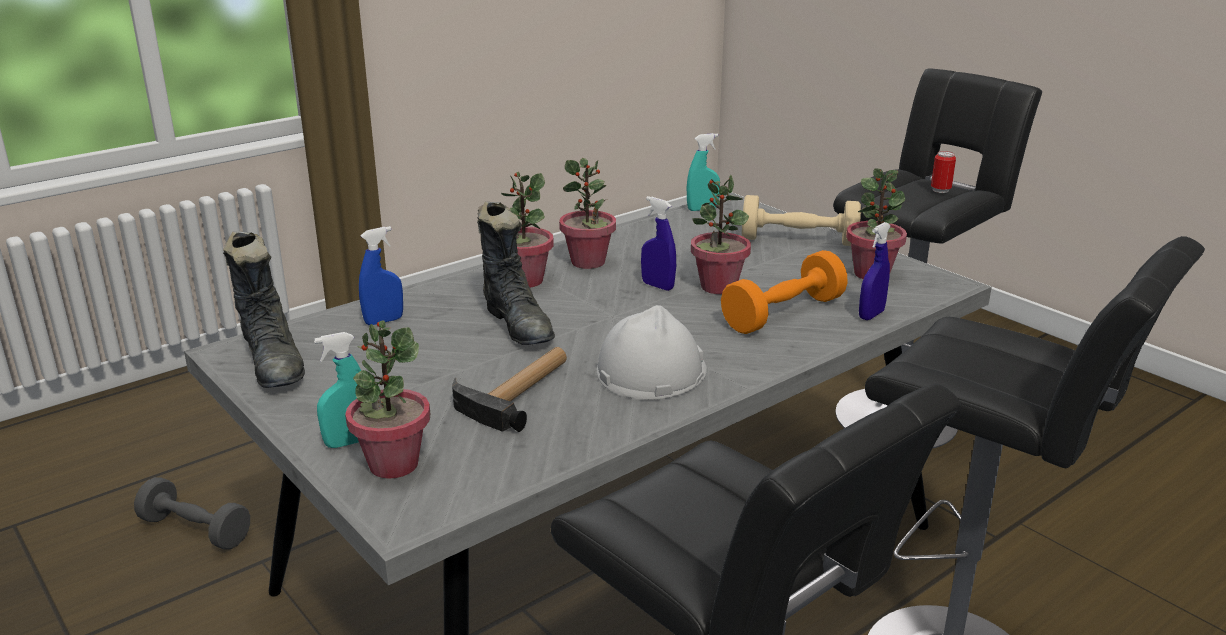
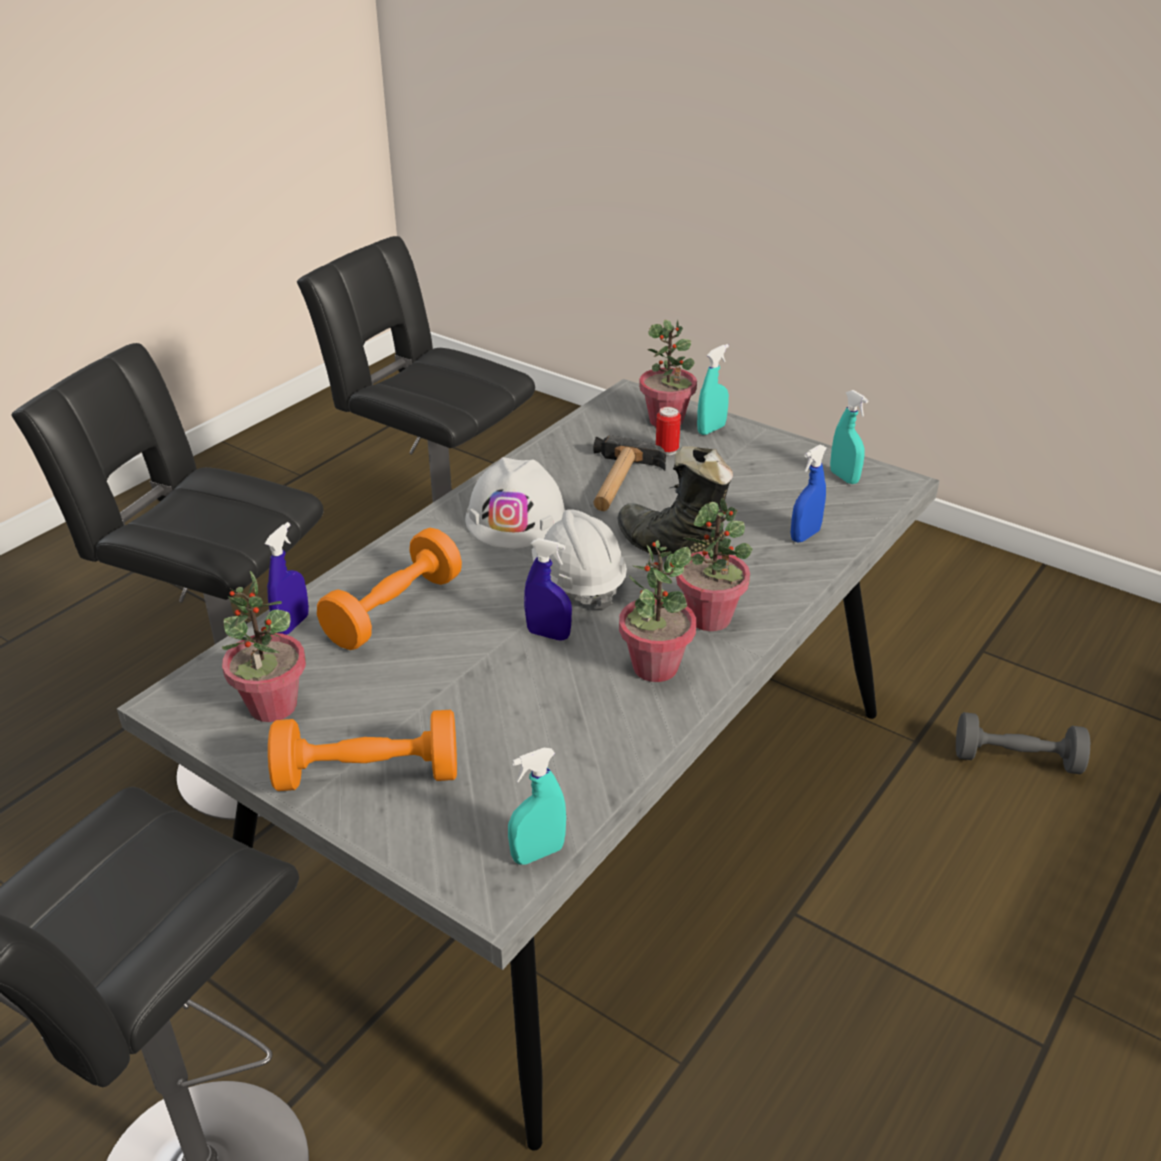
camera: 165 degrees right, 10 degrees up
(274, 364) = (844, 477): black boot -> turquoise spray bottle
(616, 313) = (578, 583): none -> white hard hat
(718, 287) = (474, 645): potted plant -> none
(798, 241) = (368, 775): beige dumbbell -> orange dumbbell
(940, 190) = (83, 907): can -> can (667, 450)

